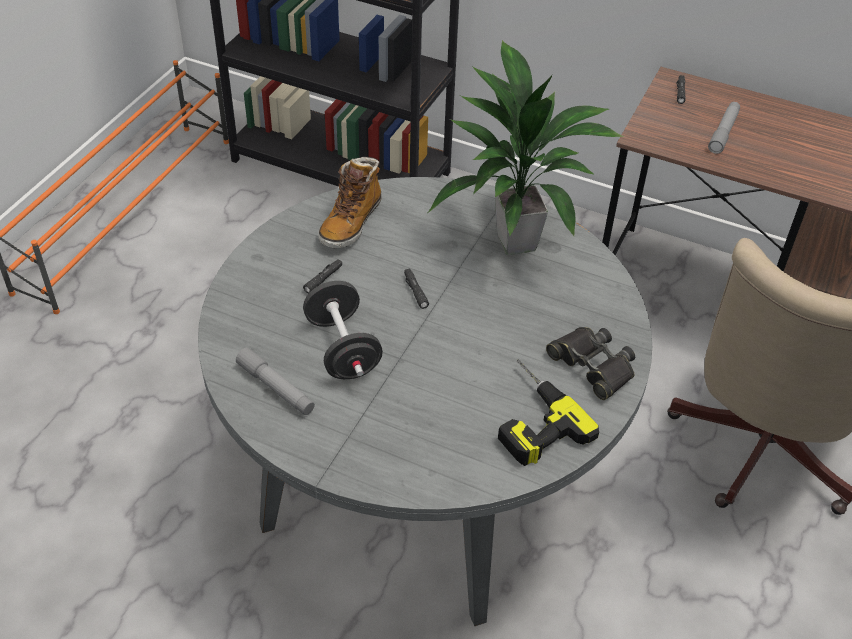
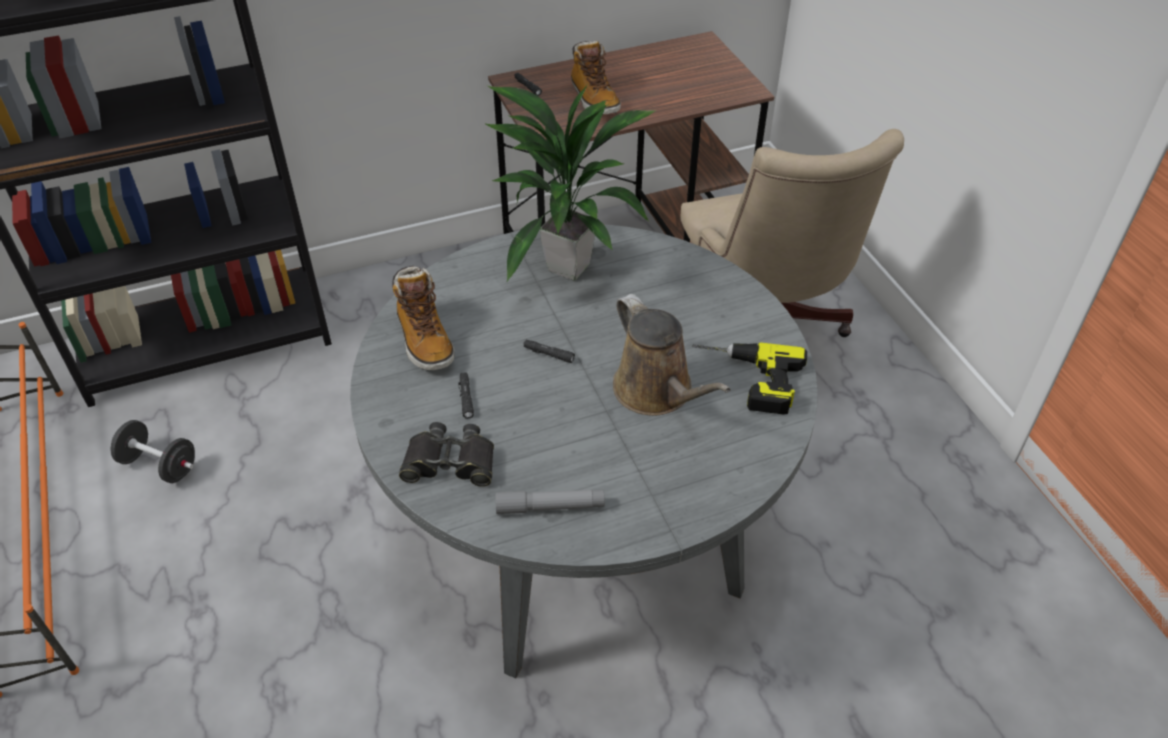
camera: 45 degrees left, 0 degrees up
(343, 349) = (557, 437): black dumbbell -> black dumbbell (159, 465)
(452, 374) = (657, 392): none -> brown watering can
(593, 365) = (734, 314): black binoculars -> black binoculars (450, 462)
(723, 132) = (594, 99): grey flashlight -> boot

